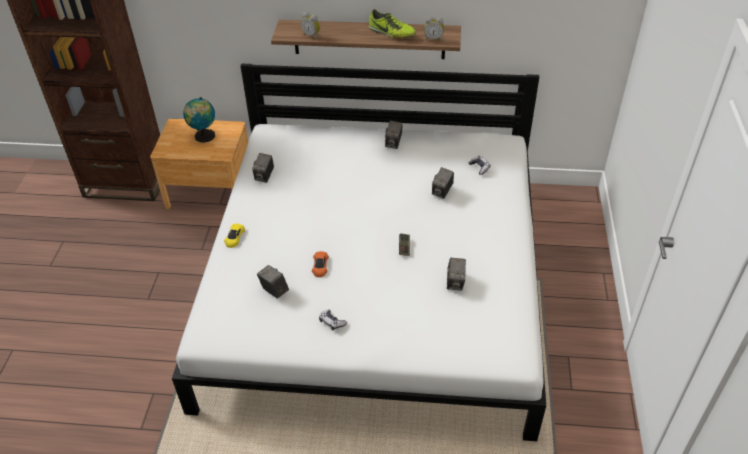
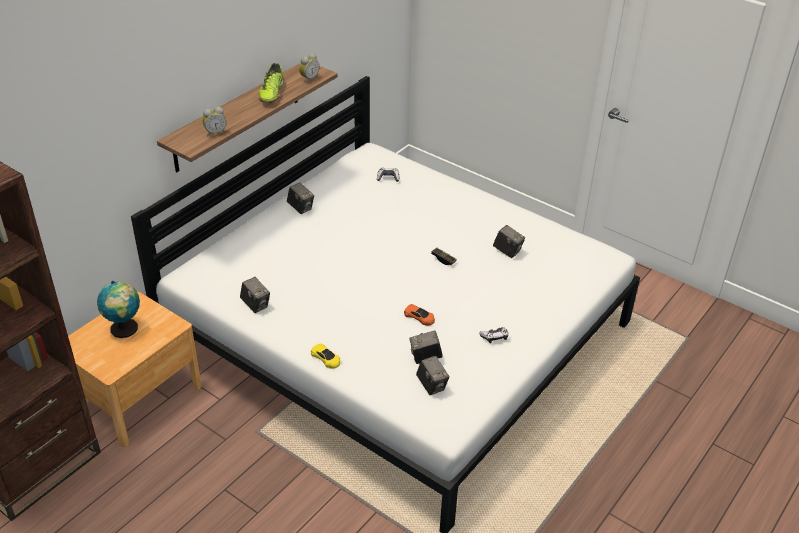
camera: 60 degrees left, 5 degrees down
(391, 33) = (271, 93): shoe -> shoe turned 120 degrees clockwise
(442, 192) = (397, 209): camera -> camera (432, 385)

